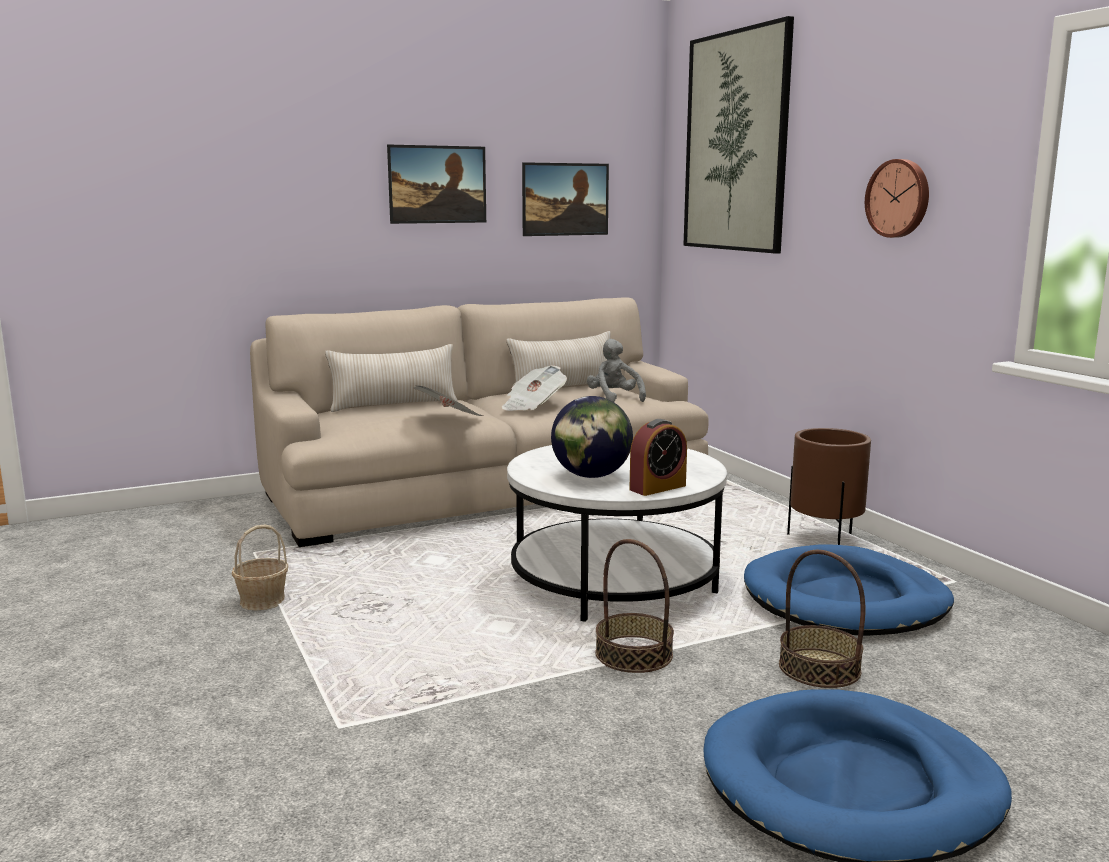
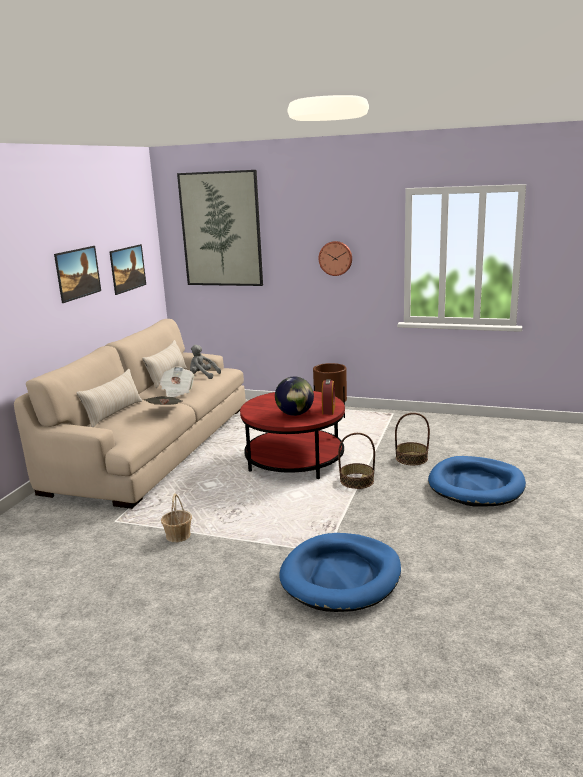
camera: 45 degrees left, 5 degrees up
(614, 579) = (294, 459): white coffee table -> red coffee table
(845, 600) = (377, 433): blue dog bed -> blue dog bed (341, 576)

